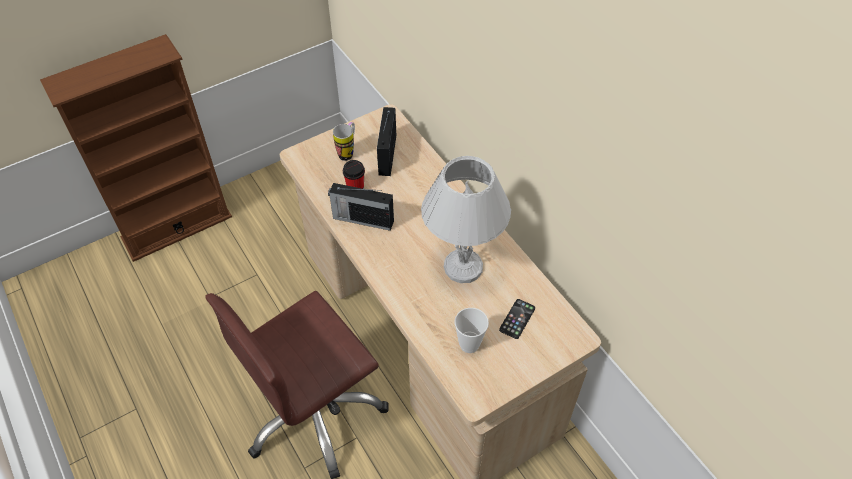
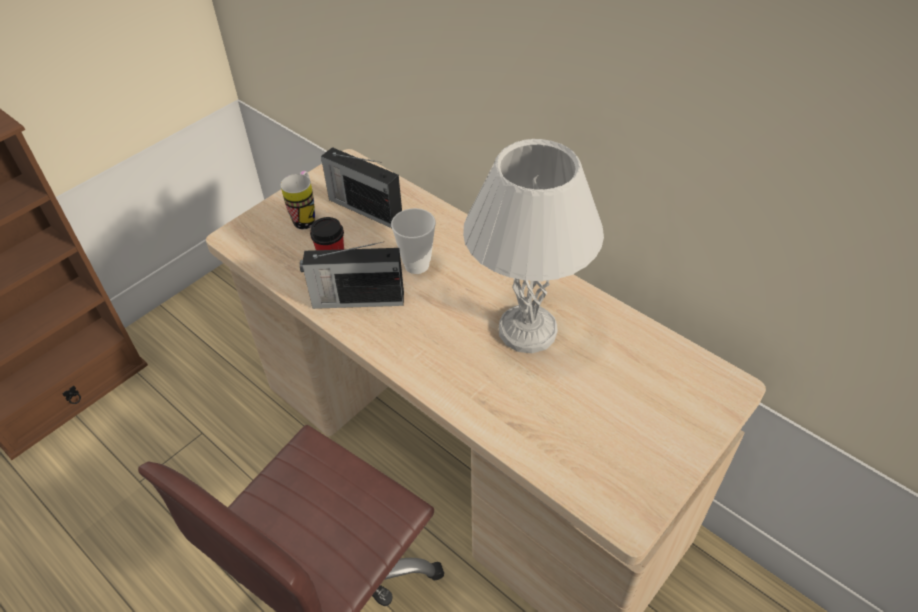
camera: 15 degrees left, 5 degrees down
(388, 154) = (364, 208): radio -> radio turned 45 degrees counterclockwise
(469, 344) = (582, 438): cup -> cup (416, 265)
(517, 319) = (635, 383): phone -> none

